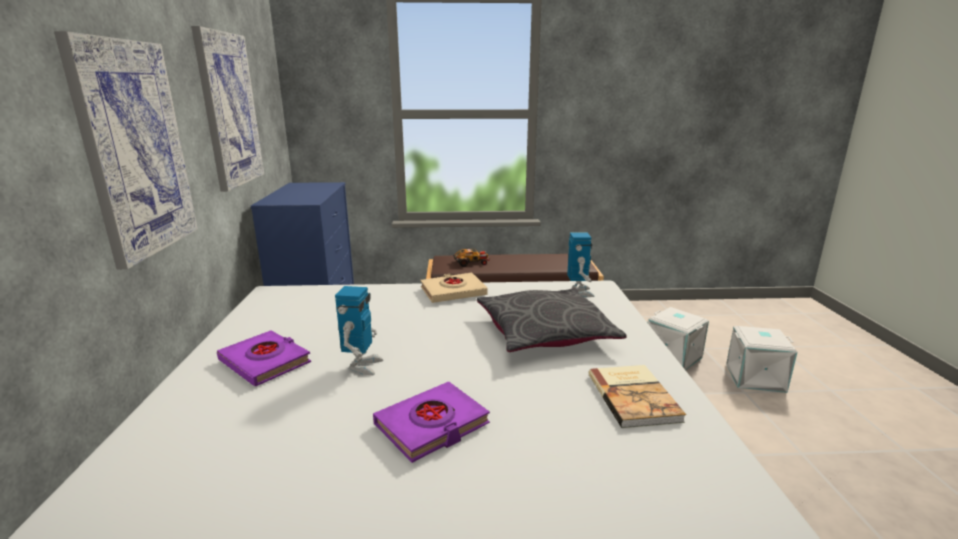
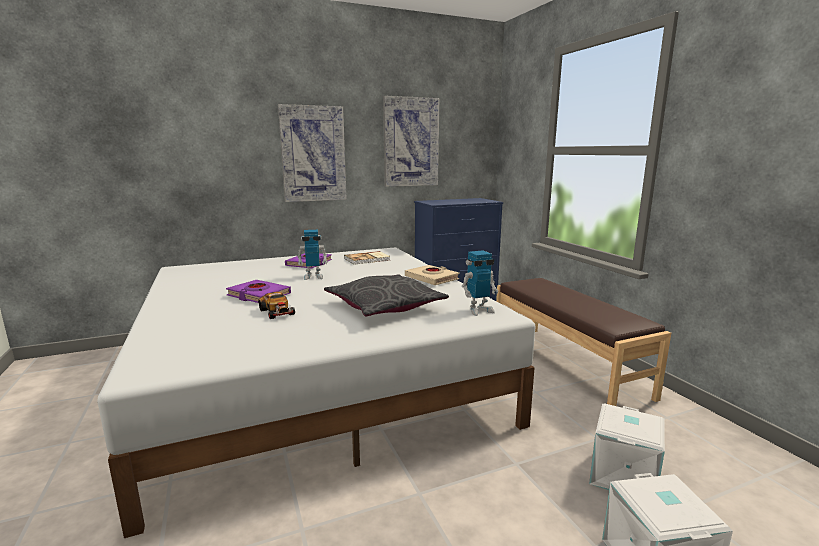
camera: 70 degrees right, 5 degrees down
(471, 262) = (543, 288): toy car -> toy car (277, 312)
(634, 397) = (300, 335): book -> book (367, 259)

